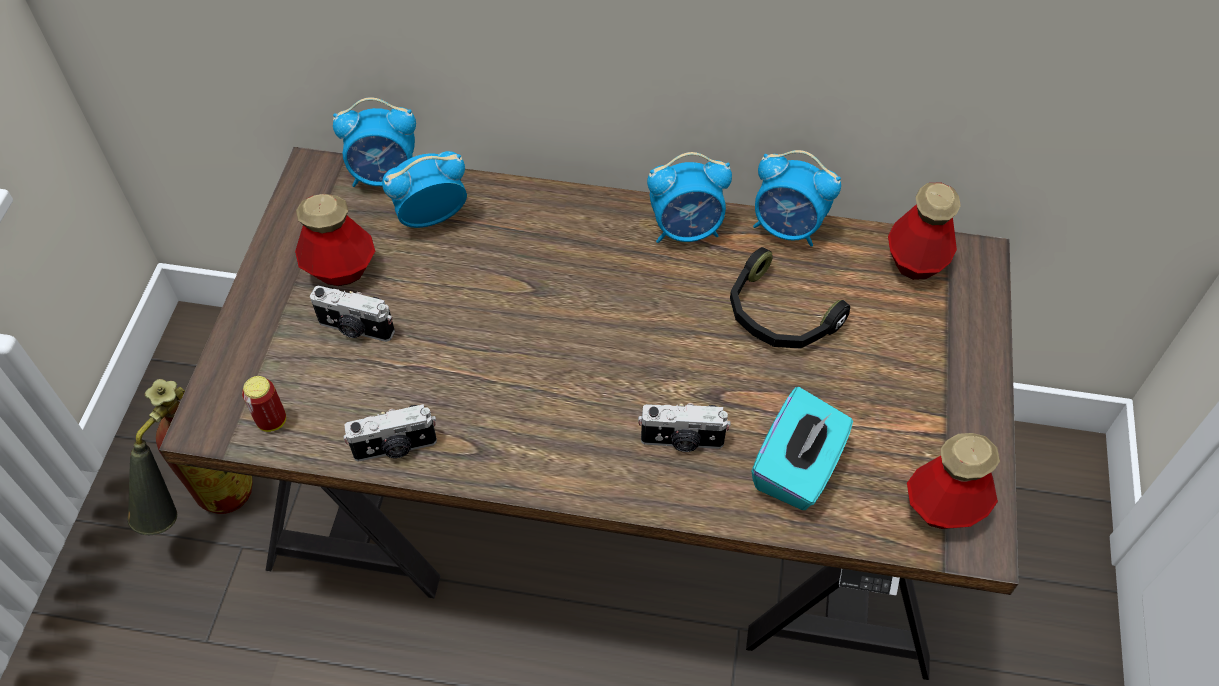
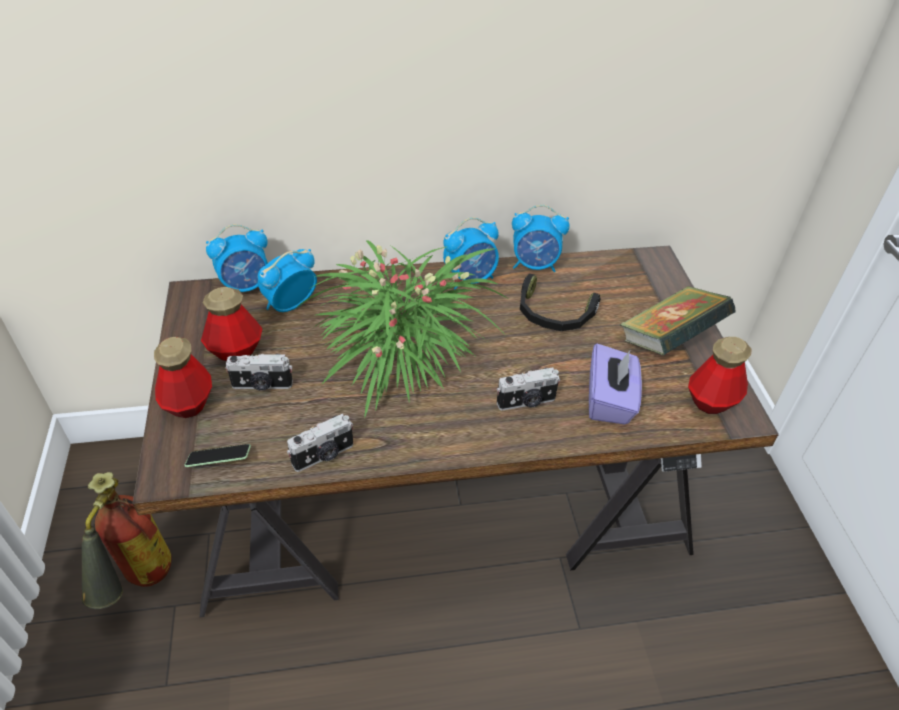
camera: 20 degrees left, 10 degrees down
(272, 421) = (220, 461): can -> phone
(547, 322) = (401, 351): none -> potted plant
(797, 468) = (609, 400): turquoise tissue box -> purple tissue box
(915, 261) = (622, 267): bottle -> bottle (189, 403)
(927, 398) = (668, 341): none -> book

